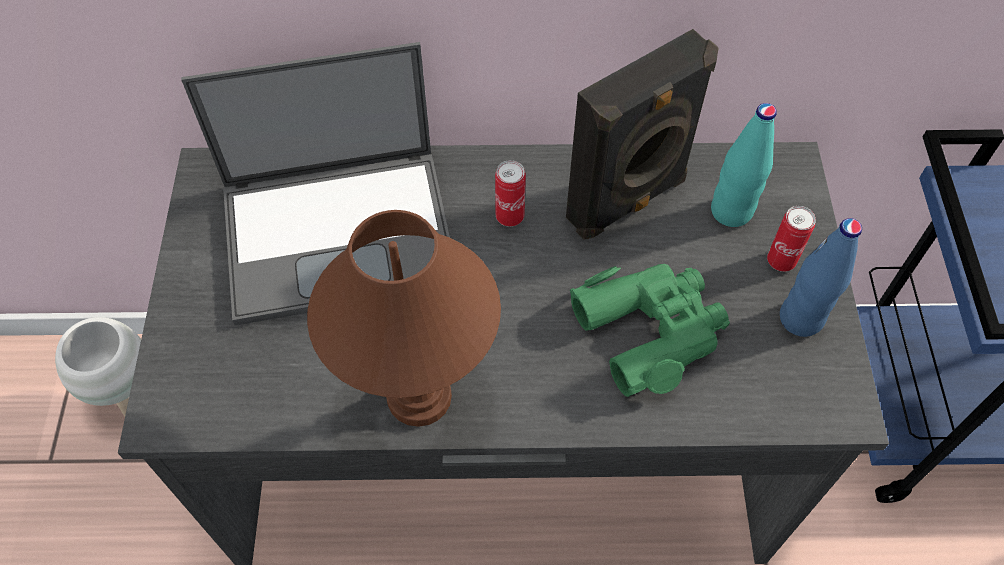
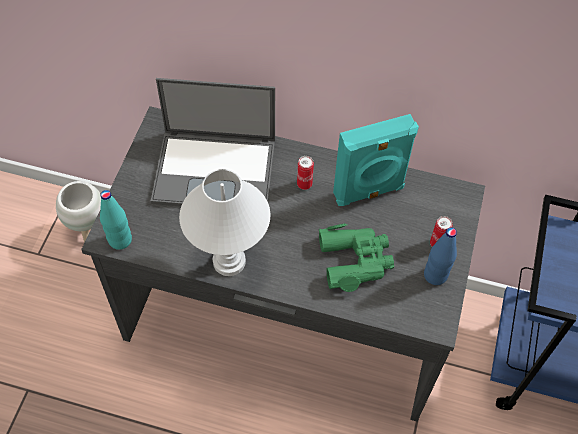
camera: 15 degrees right, 0 degrees up
(417, 396) = (228, 261): brown table lamp -> white table lamp
(628, 201) = (369, 192): black speaker -> turquoise speaker
(731, 211) = (422, 211): turquoise bottle -> turquoise bottle (120, 240)

